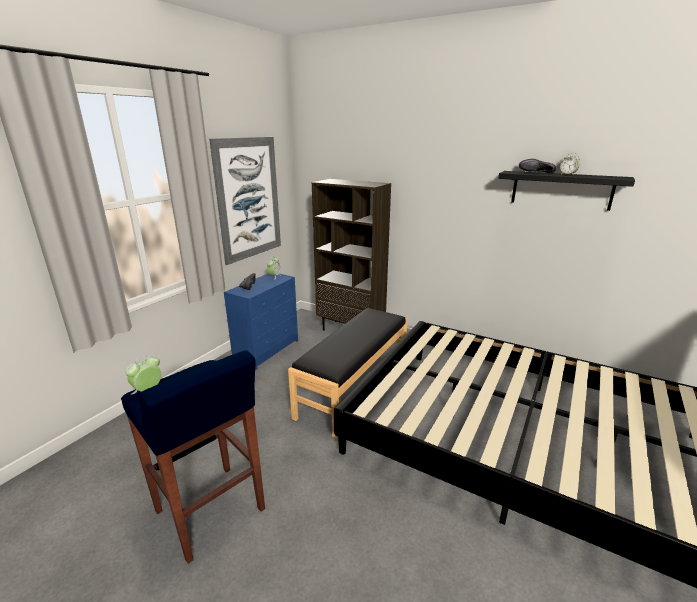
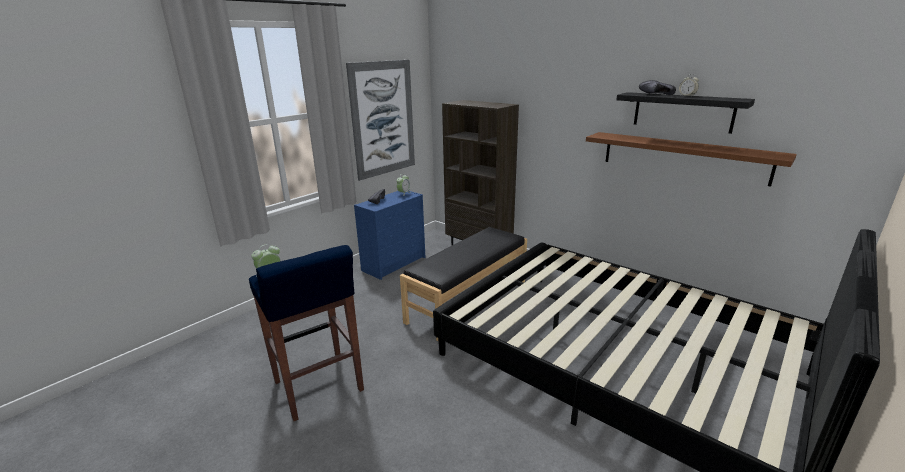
camera: 10 degrees right, 0 degrees up
(560, 234) = (682, 157): none -> brown shelf

